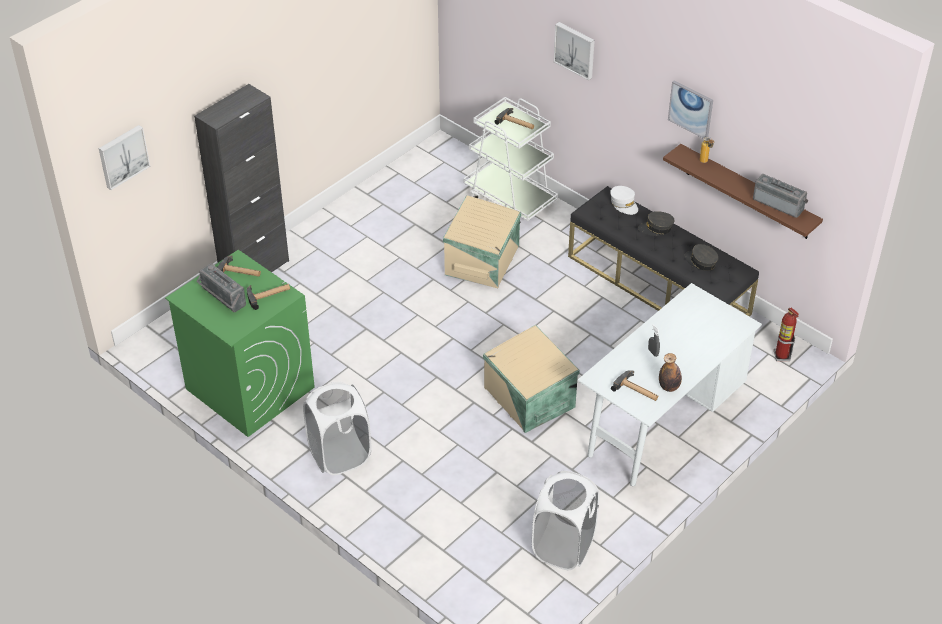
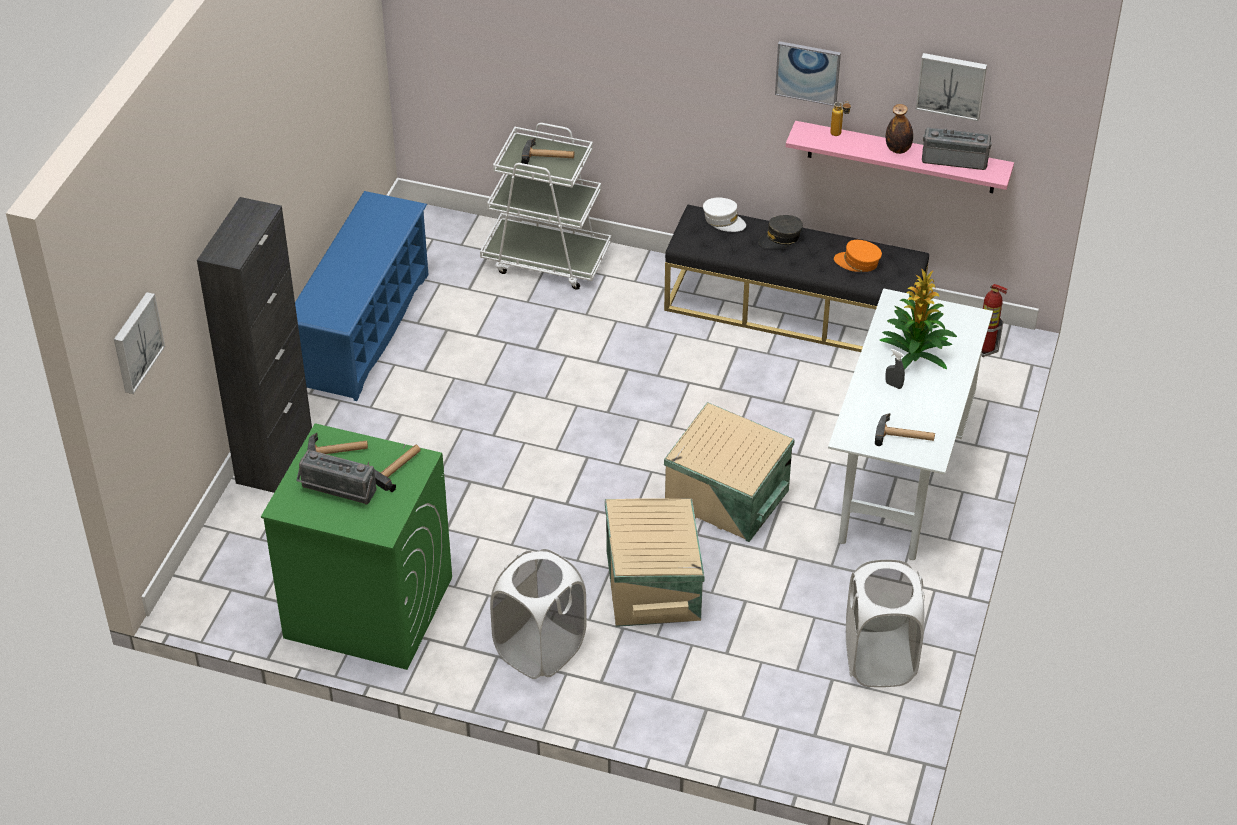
camera: 25 degrees left, 0 degrees up
(362, 207) = (364, 329): none -> blue shoe rack
(483, 260) = (563, 347): beige storage box -> beige storage box (654, 584)
(575, 50) = (620, 37): picture -> picture (951, 85)
(669, 387) = (938, 419): bottle -> bottle (898, 149)
(684, 336) = (916, 353): none -> potted plant
(700, 261) = (857, 262): grey cap -> orange cap
(747, 192) = (901, 157): brown shelf -> pink shelf

